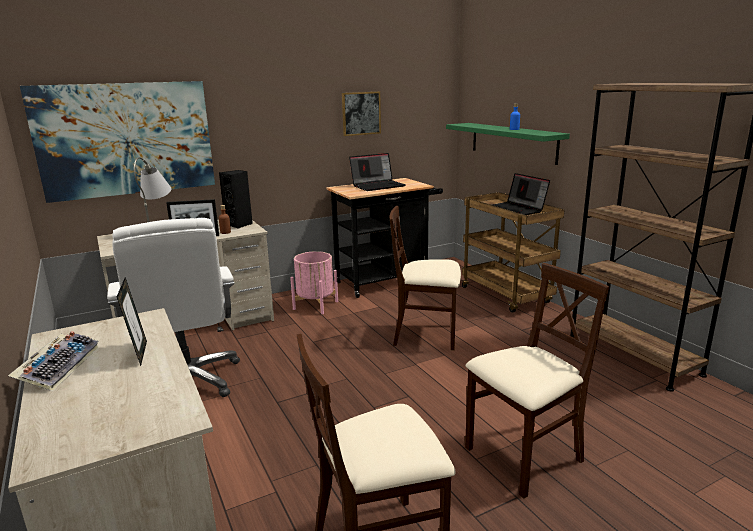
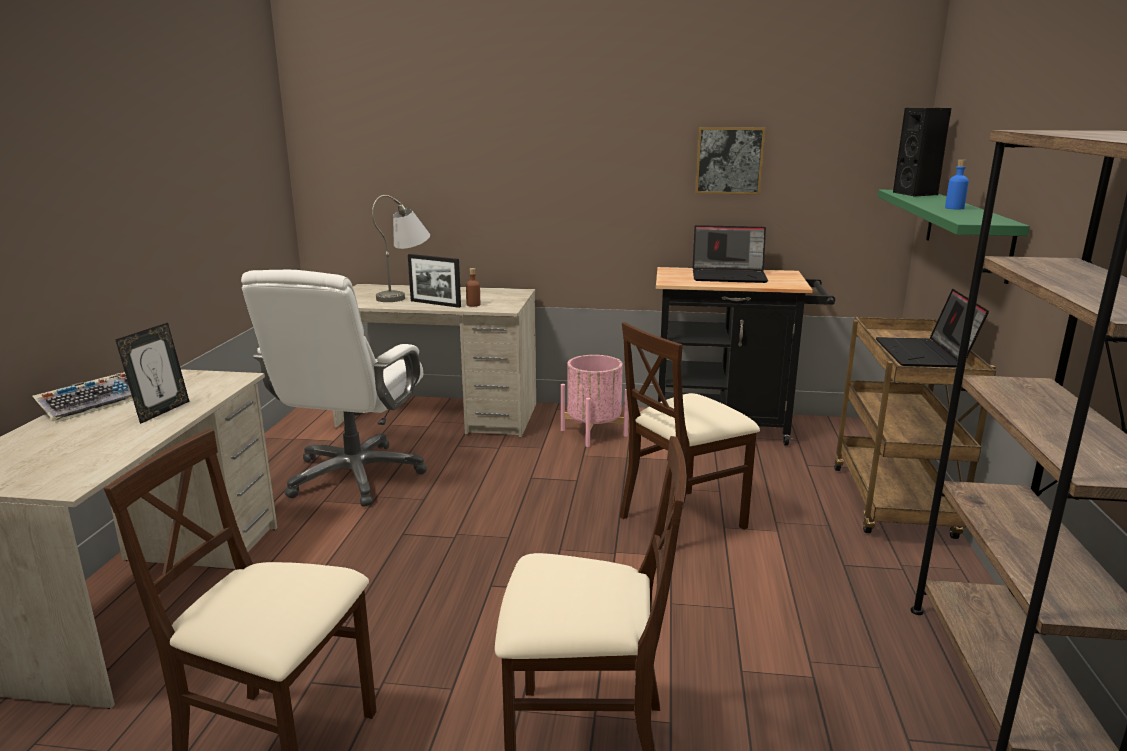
camera: 35 degrees right, 0 degrees up
(126, 139) = (400, 172): picture -> none
(239, 224) = (505, 298): black speaker -> black speaker (916, 194)
(426, 335) = (682, 520): beige chair -> beige chair turned 75 degrees counterclockwise

